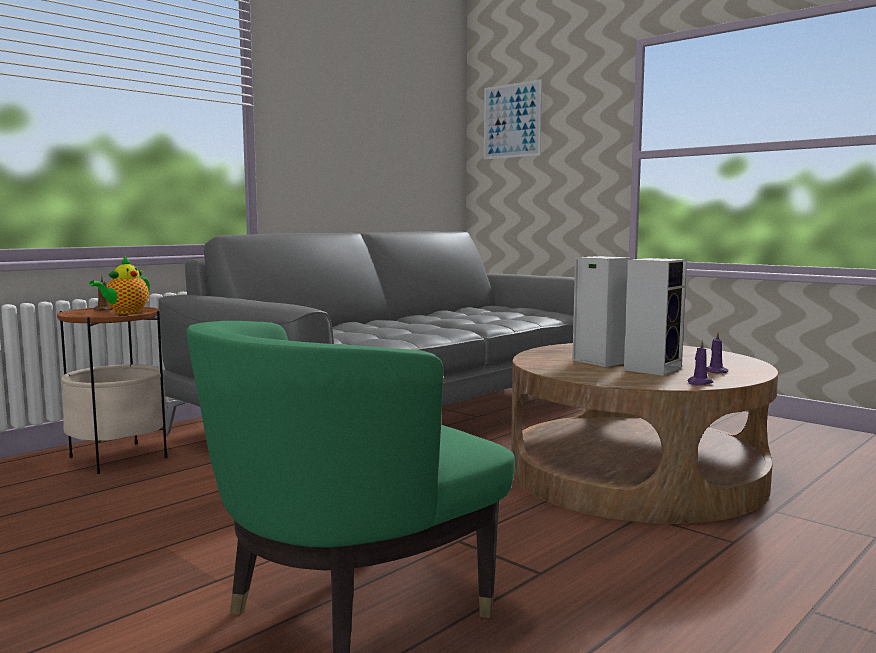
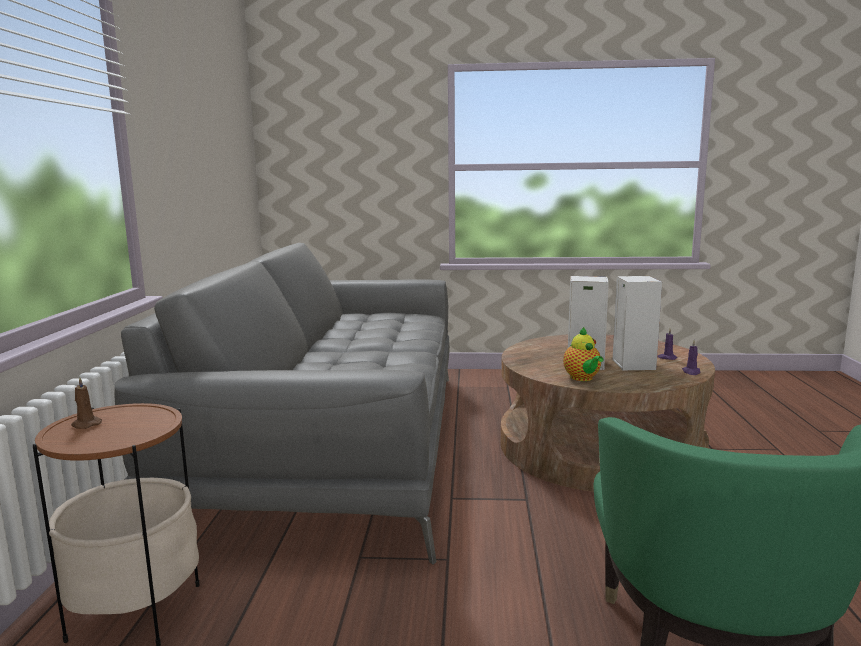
camera: 40 degrees left, 5 degrees up
(125, 312) = (147, 422): teapot -> teapot (582, 378)
(512, 121) = (313, 126): picture -> none

